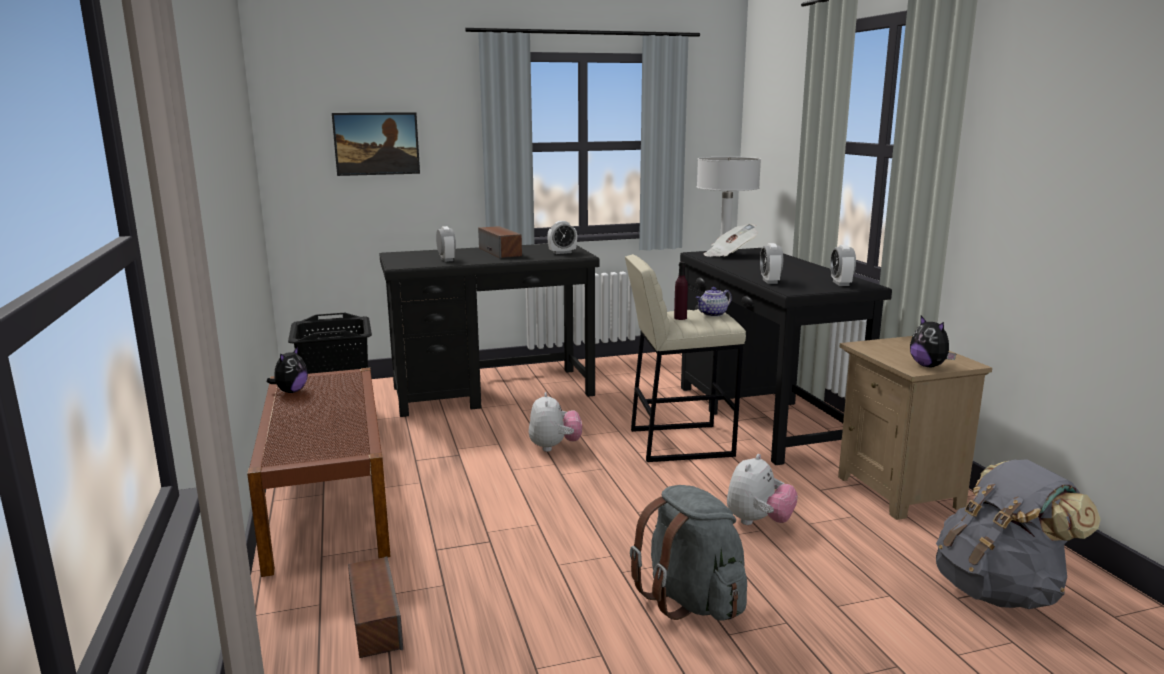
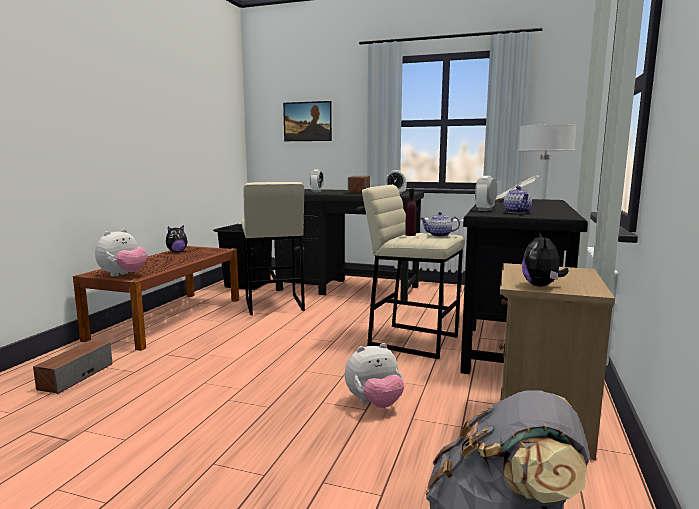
camera: 35 degrees right, 5 degrees down
(441, 439) = (274, 305): none -> beige stool
(554, 447) = (326, 323): plush toy -> plush toy (123, 275)
(691, 599) = (234, 432): grey backpack -> none
(808, 282) = (517, 212): none -> teapot
(841, 283) = (545, 215): alarm clock -> none

